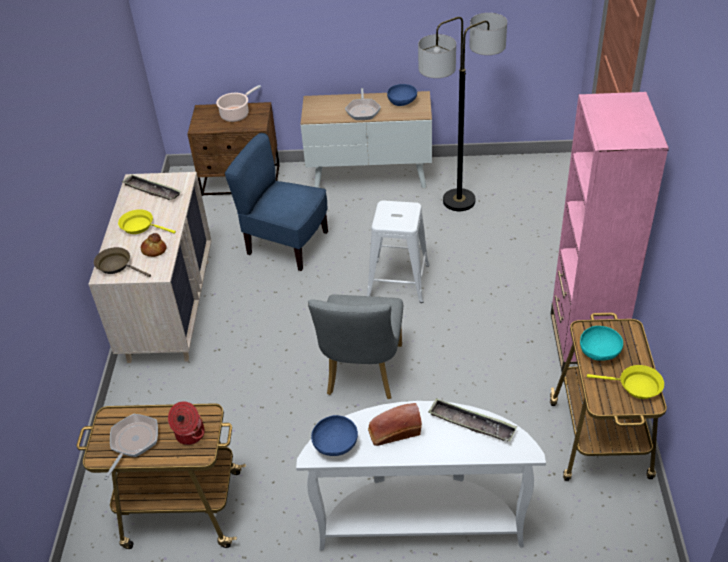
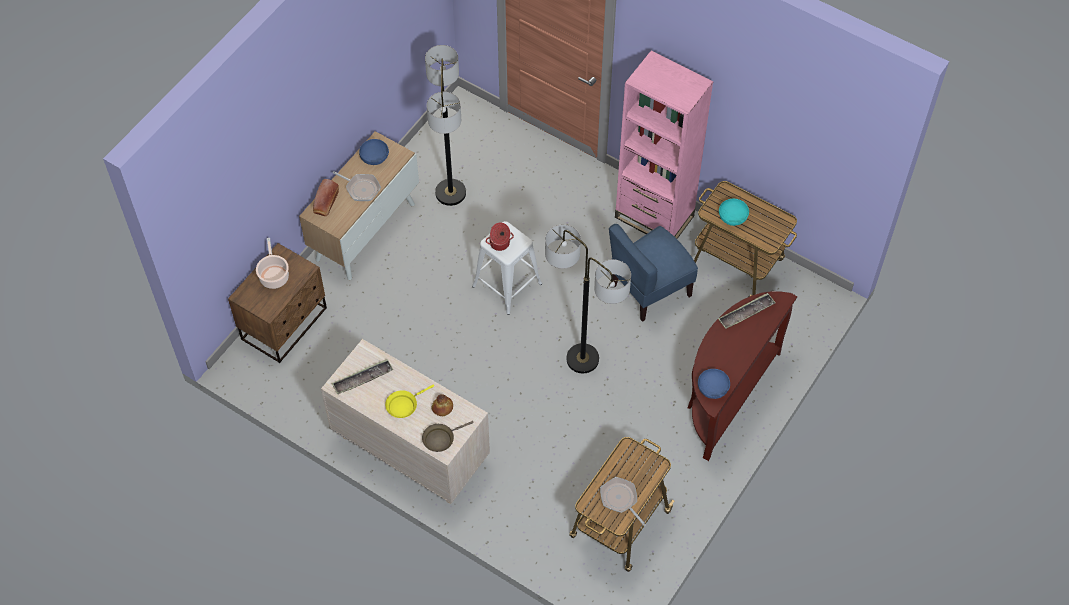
camera: 60 degrees left, 15 degrees up
(189, 434) = (637, 465): cooking pot -> cooking pot (499, 243)
(287, 244) = (401, 334): blue chair -> blue chair (650, 290)
(362, 375) = (582, 359): grey chair -> floor lamp
(393, 432) = (724, 355): bread -> bread (325, 203)
(420, 522) = (726, 395): white console table -> brown console table
(636, 386) = (770, 218): yellow frying pan -> none

